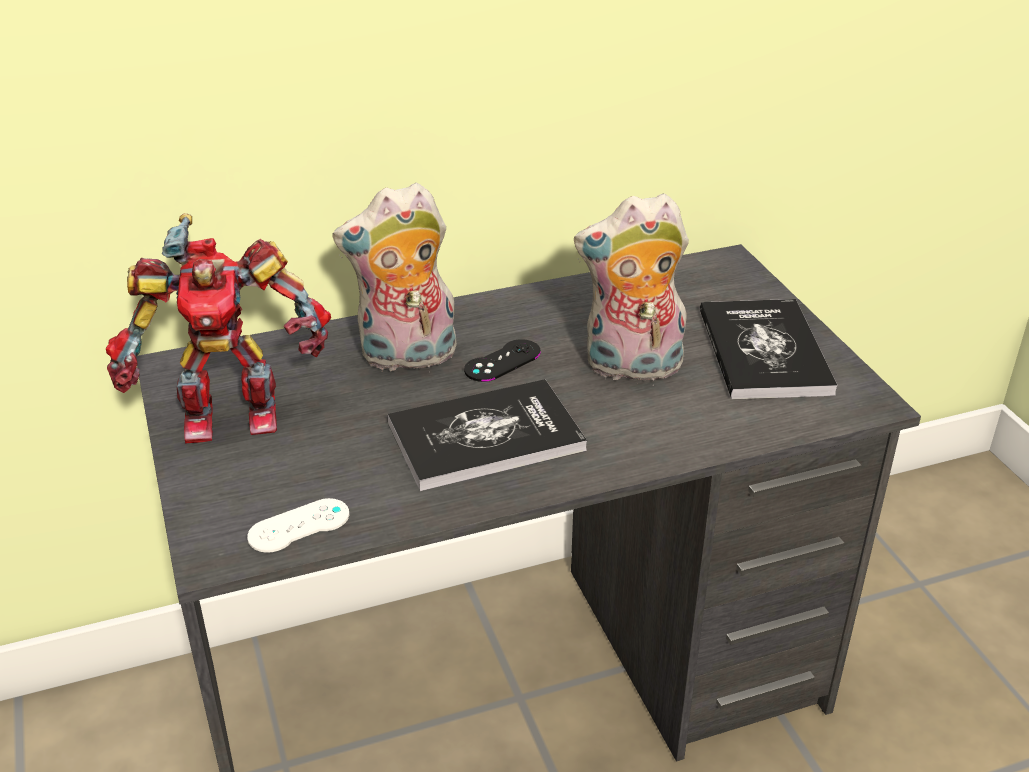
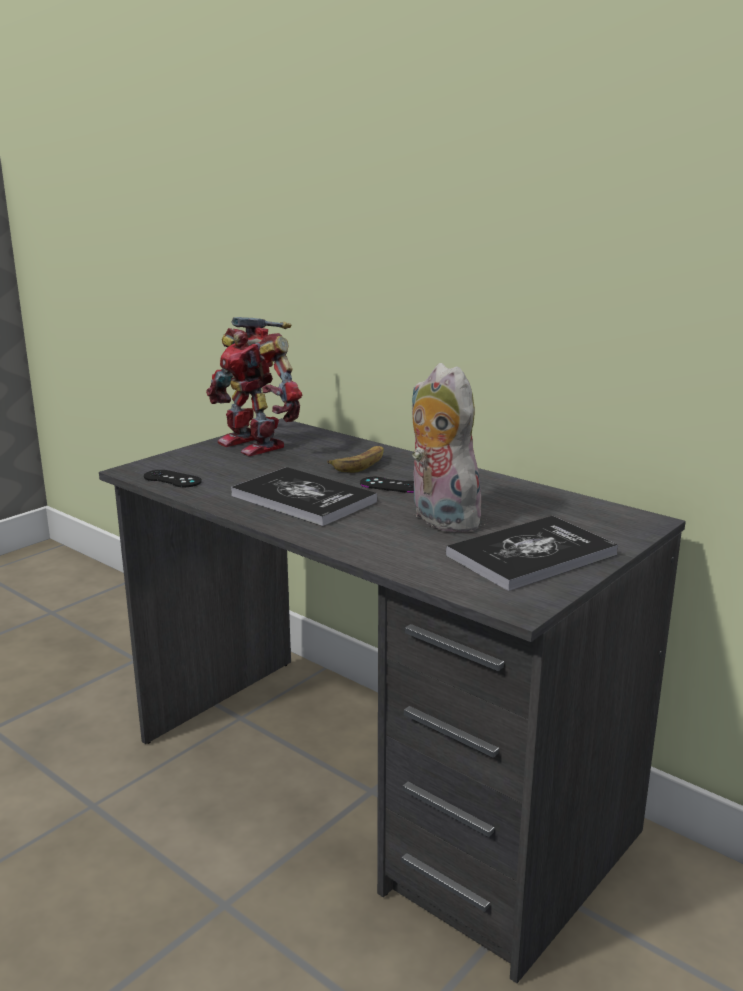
camera: 60 degrees right, 15 degrees down
(299, 526) = (172, 479): white game controller -> black game controller
(407, 358) = (360, 464): plush toy -> banana

